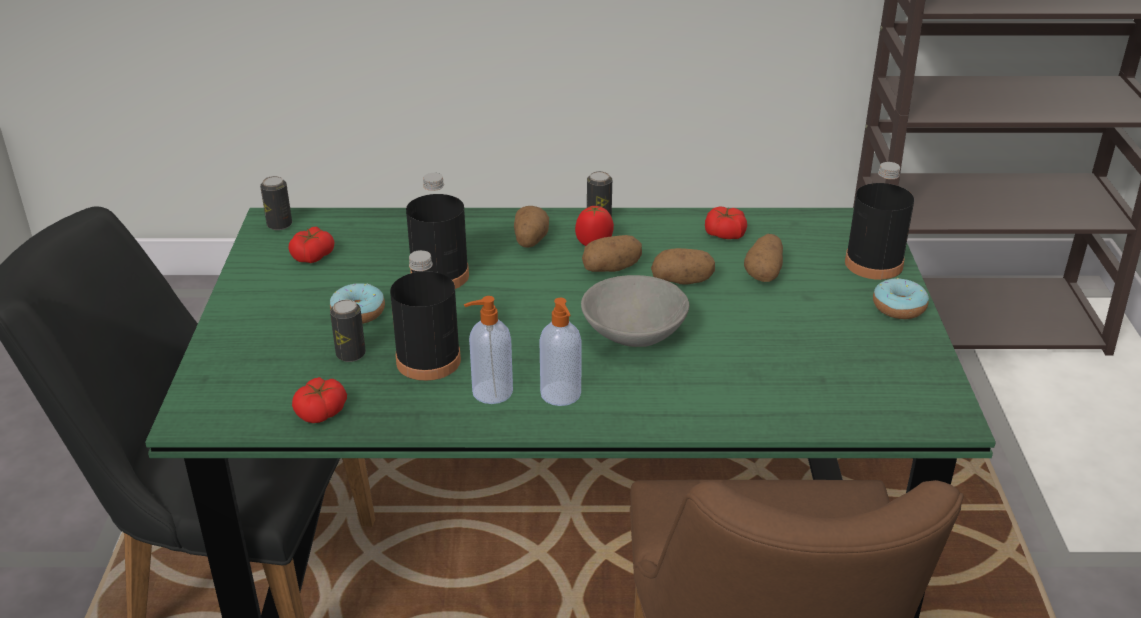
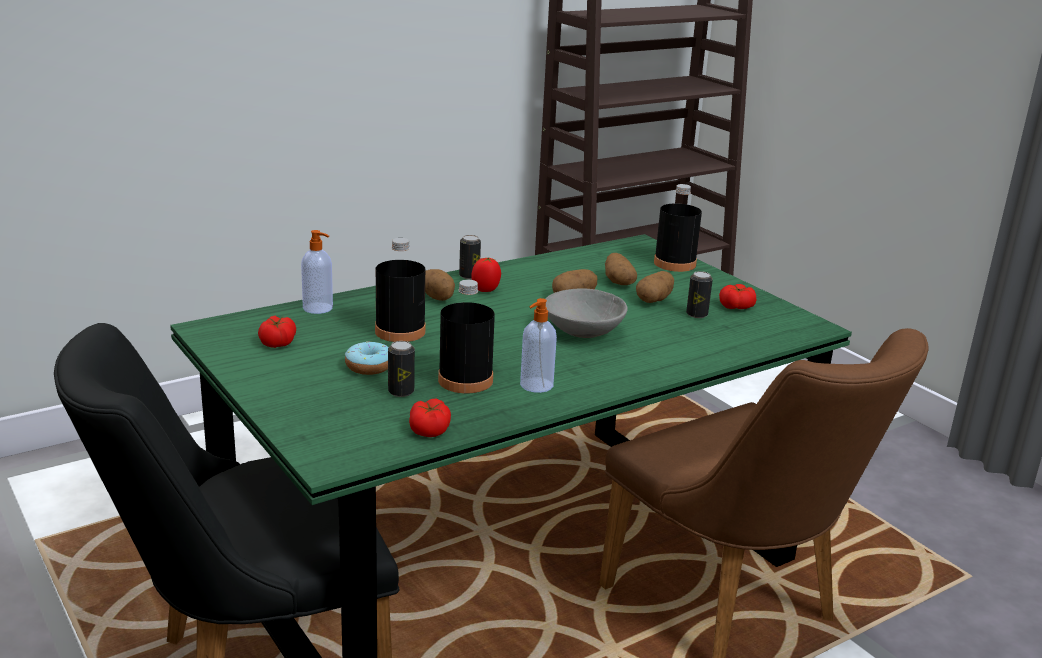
camera: 35 degrees left, 10 degrees down
(279, 225) = (217, 329): can -> can (696, 314)
(561, 395) = (584, 374): soap dispenser -> soap dispenser (318, 308)
(611, 268) = (517, 300): potato -> potato (654, 300)
(725, 234) = (565, 267): tomato -> tomato (736, 306)
(898, 307) = (718, 282): donut -> none

